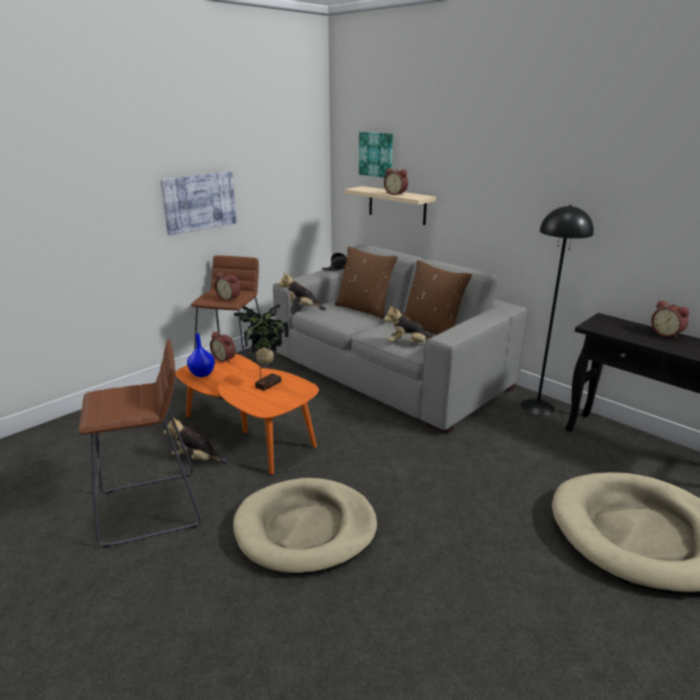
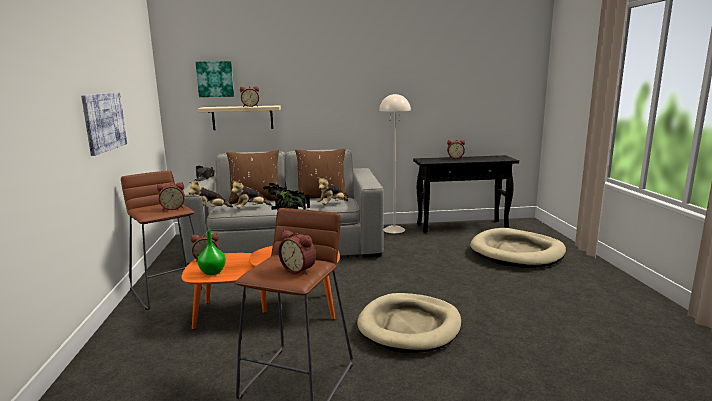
camera: 50 degrees left, 10 degrees down
(120, 408) = (299, 269): none -> alarm clock
(197, 459) = (265, 341): plush toy -> plush toy (251, 209)
(203, 373) = (213, 272): blue vase -> green vase
(537, 406) = (394, 229): black floor lamp -> beige floor lamp

